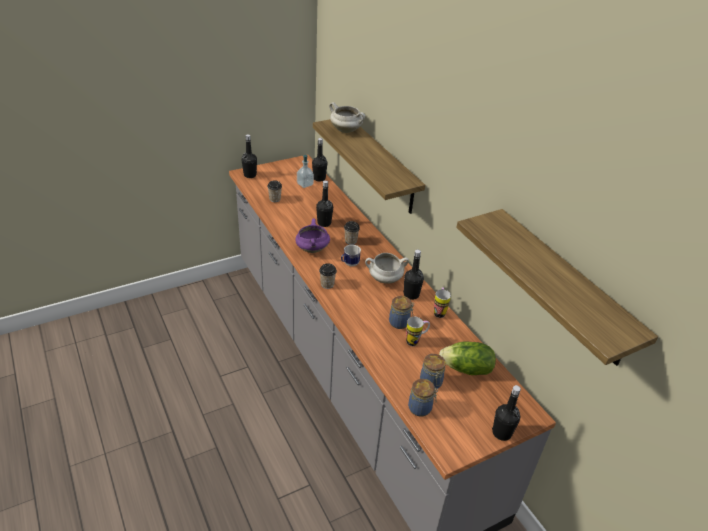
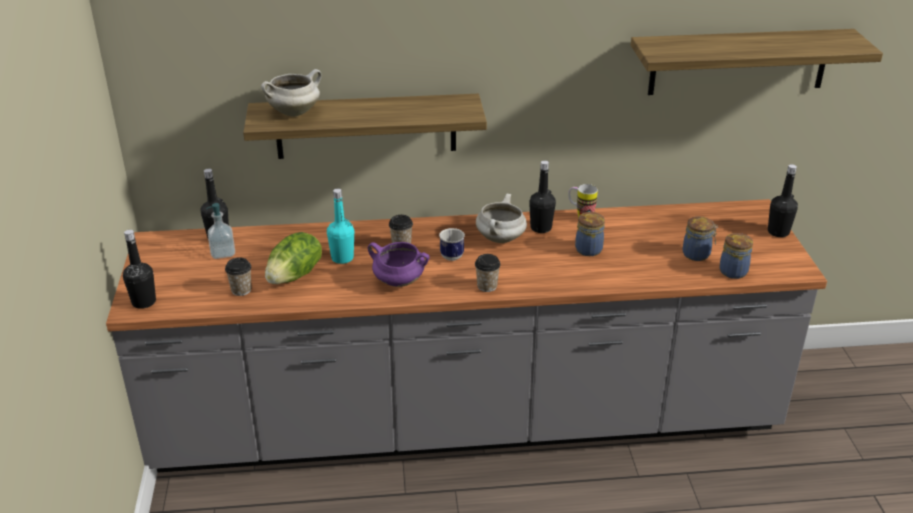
camera: 65 degrees left, 5 degrees down
(324, 223) = (342, 258): black bottle -> turquoise bottle
(416, 341) = (626, 246): mug -> none
(466, 369) = (682, 226): lettuce -> lettuce (295, 275)

